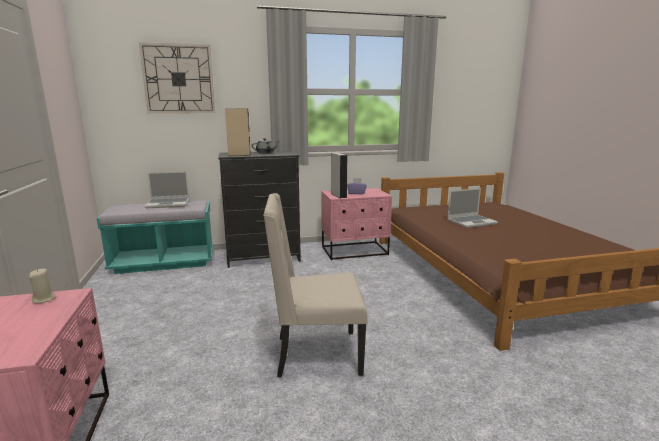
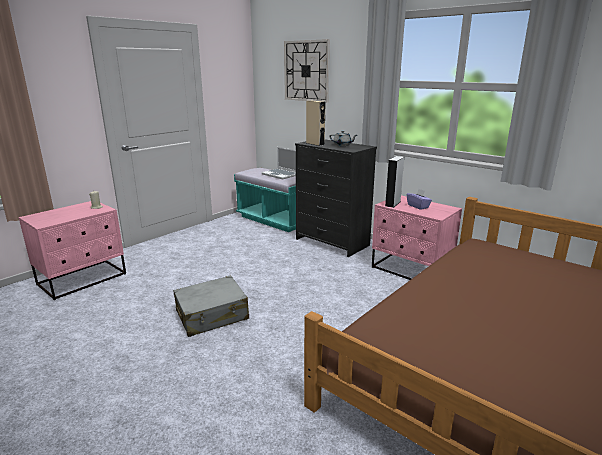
camera: 55 degrees right, 5 degrees up
(315, 354) = (212, 315): beige chair -> grey suitcase
(471, 222) = (502, 286): laptop -> none

